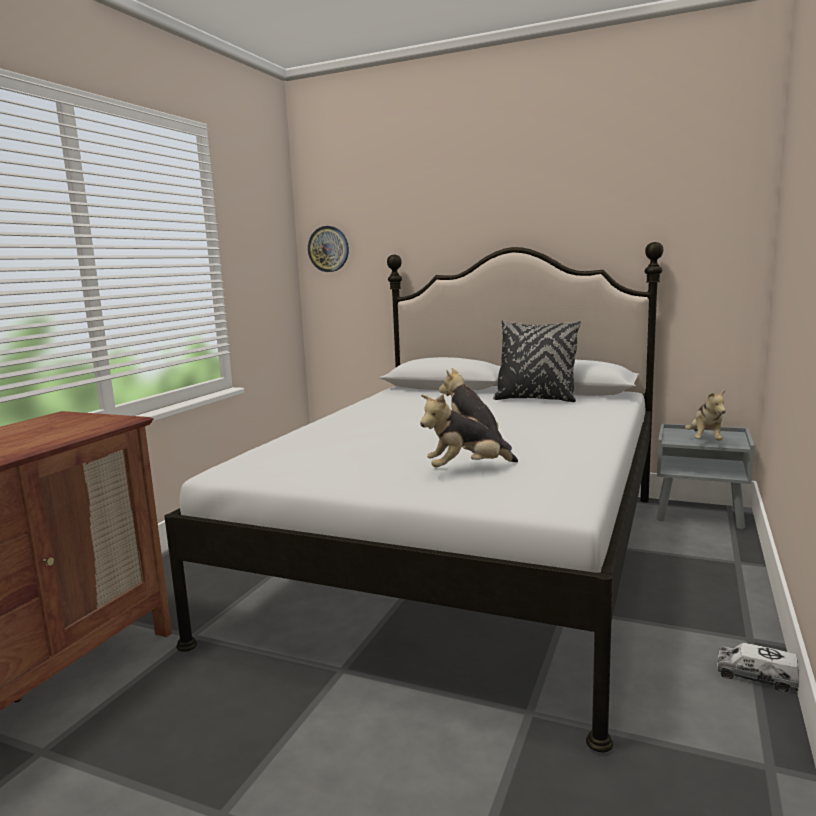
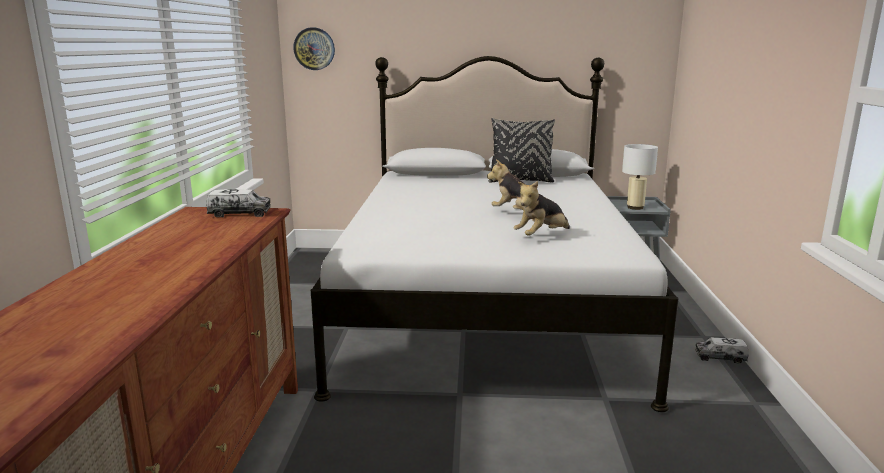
camera: 20 degrees left, 5 degrees up
(91, 420) = (240, 214): none -> toy truck
(705, 440) = (634, 207): plush toy -> white table lamp

